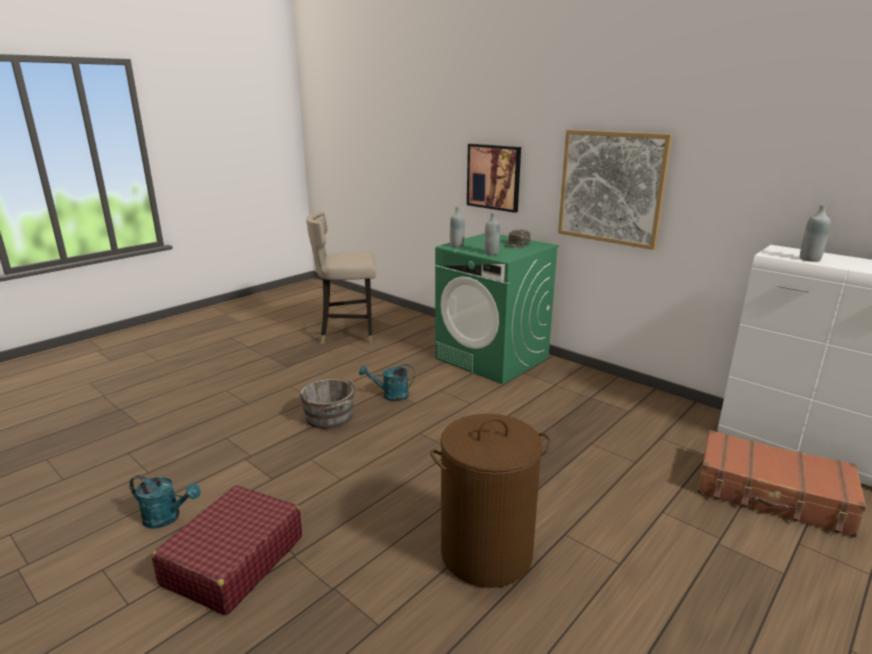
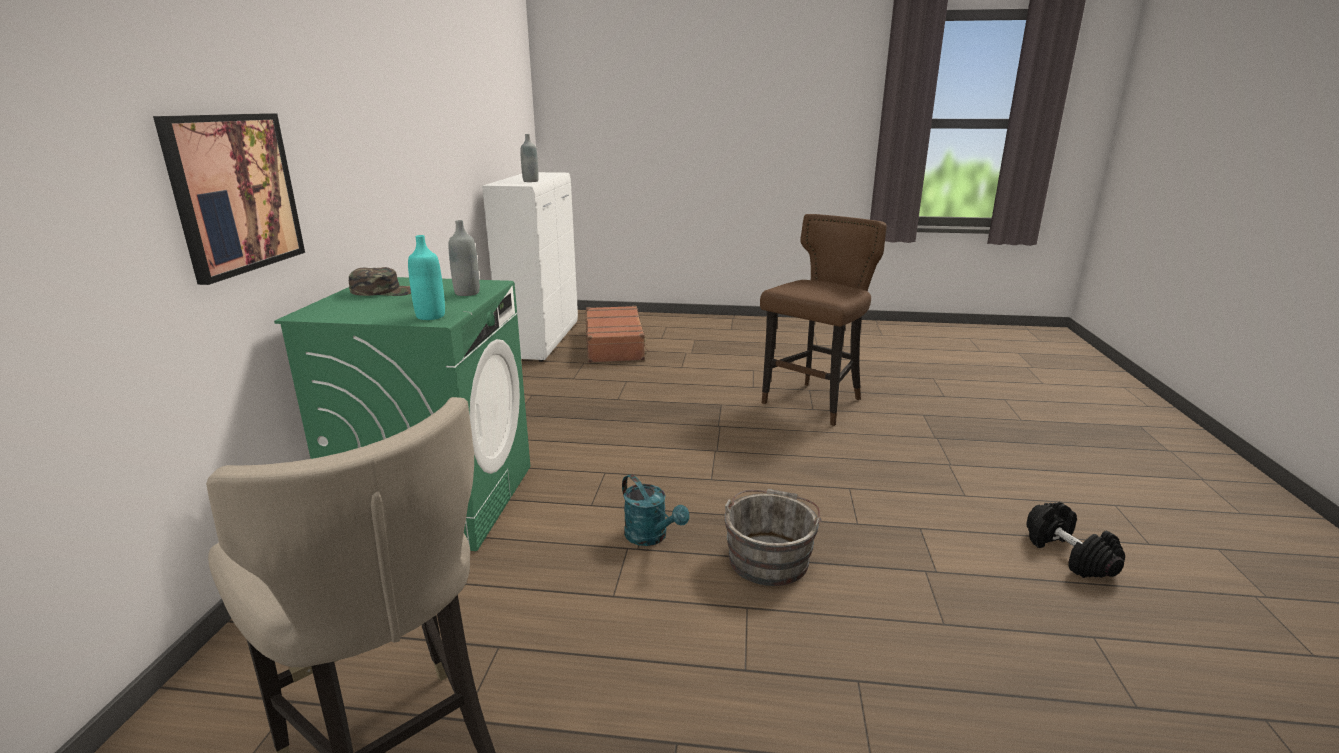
camera: 125 degrees left, 0 degrees up
(167, 518) = (1068, 555): turquoise watering can -> black dumbbell
(233, 560) = (1006, 486): red suitcase -> none
(457, 245) = (430, 316): grey bottle -> turquoise bottle
(486, 553) = (814, 403): brown laundry basket -> brown stool
(611, 188) = (386, 162): picture -> none

